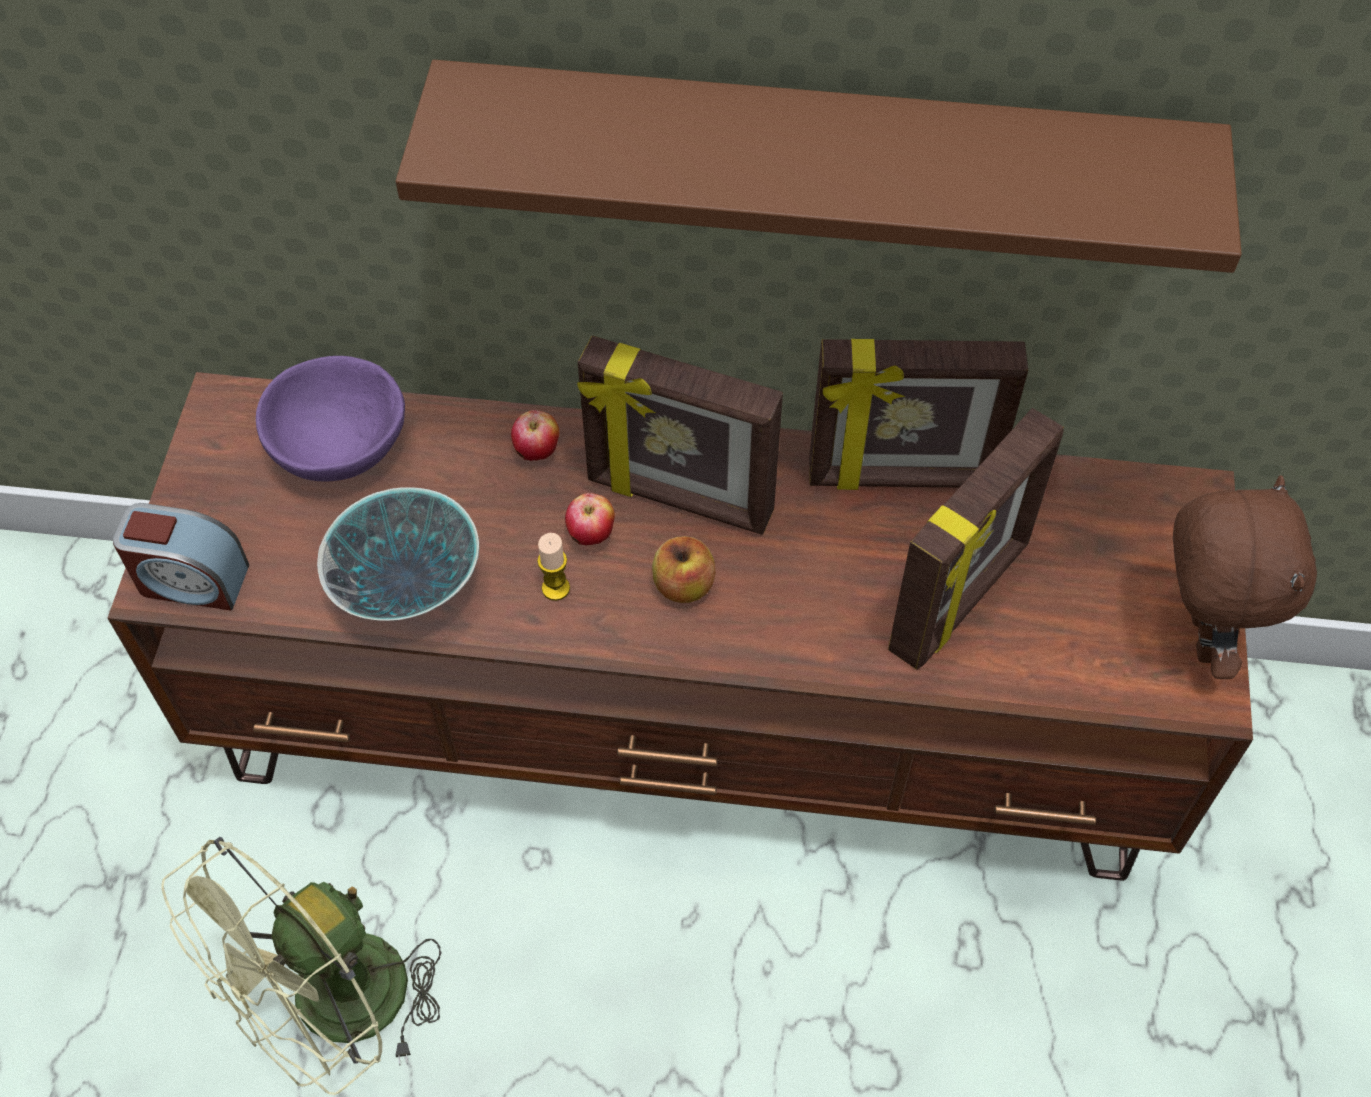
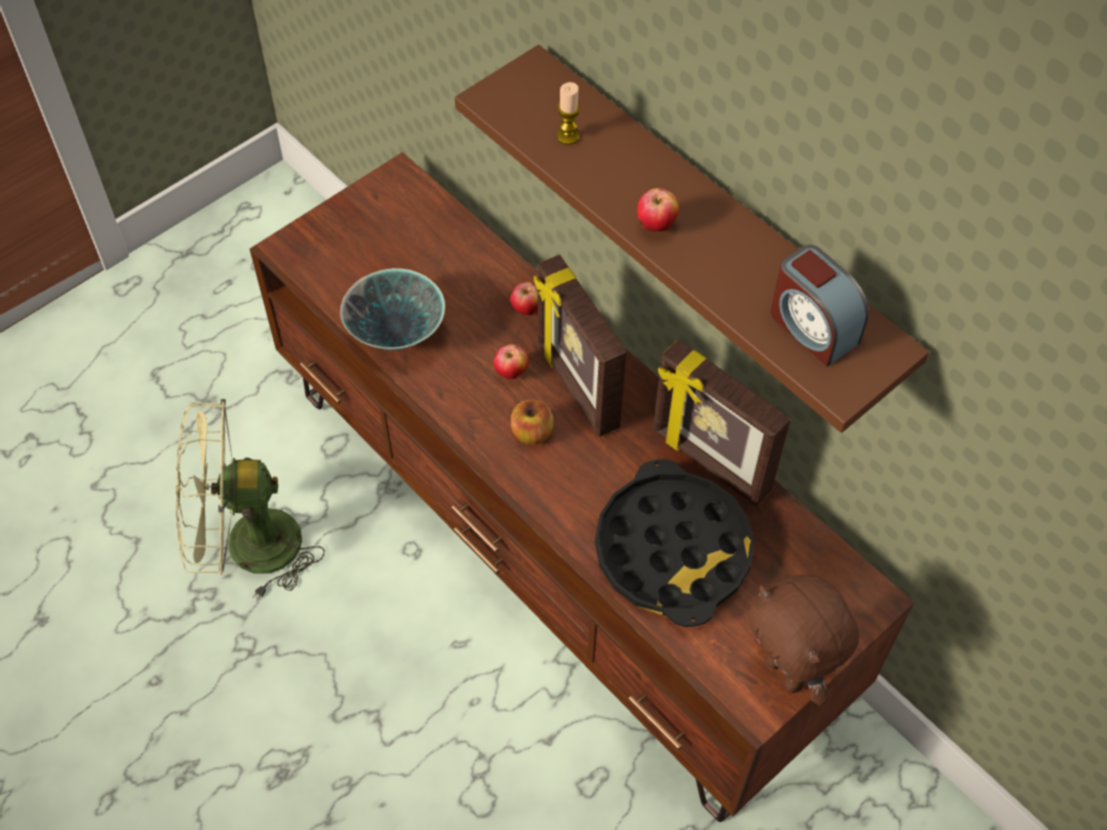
camera: 40 degrees right, 0 degrees up
(191, 580) = (302, 257): alarm clock -> alarm clock (812, 327)
(340, 449) = (432, 239): purple bowl -> none
(555, 588) = (466, 387): candle -> candle (568, 136)
(809, 178) = (656, 226): none -> apple
(962, 598) = (673, 550): picture frame -> black tray
(1199, 636) = (787, 672): brown plush toy -> brown plush toy turned 105 degrees clockwise

